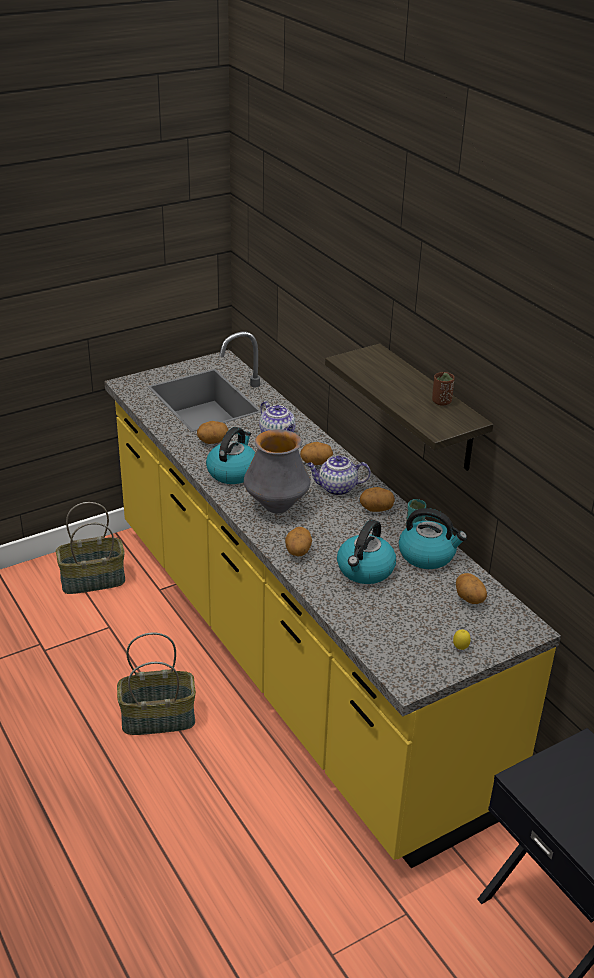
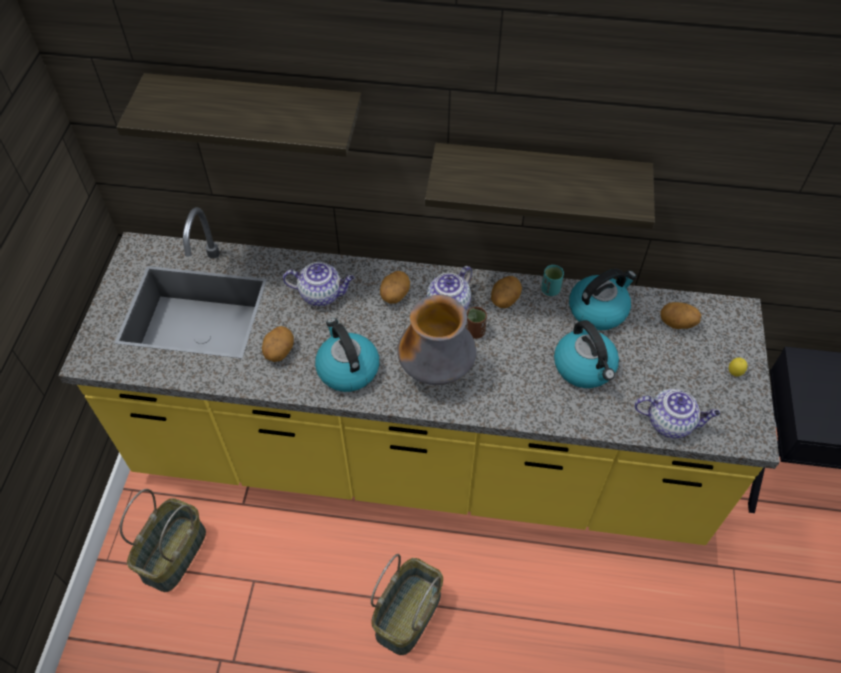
camera: 50 degrees left, 20 degrees up
(297, 552) = (519, 400): potato -> none
(303, 277) = (257, 113): none -> shelf
(368, 632) = (670, 422): none -> teapot
(441, 401) = (587, 171): brown cup -> brown cup (475, 332)

